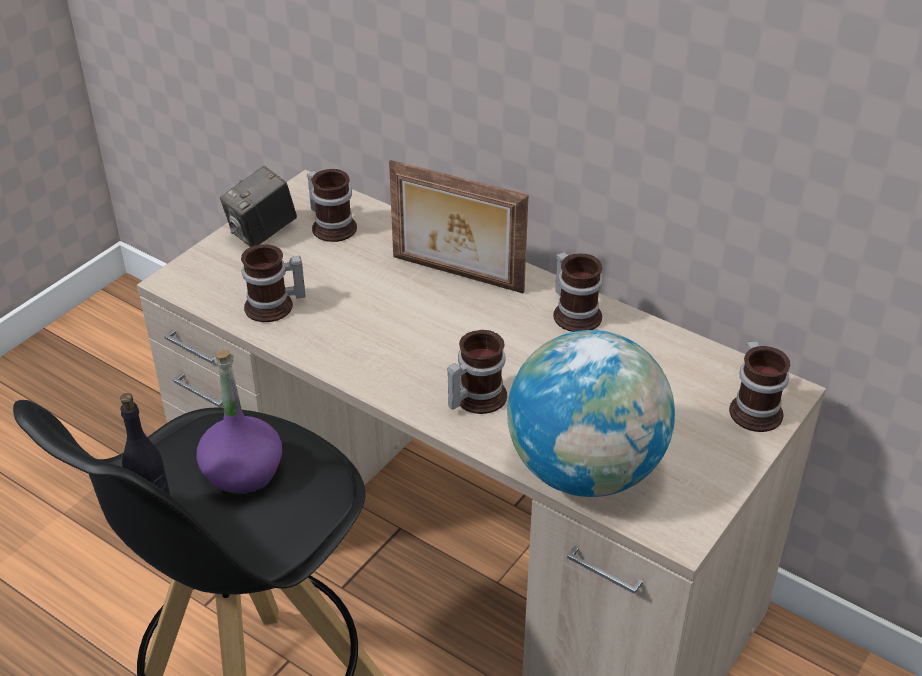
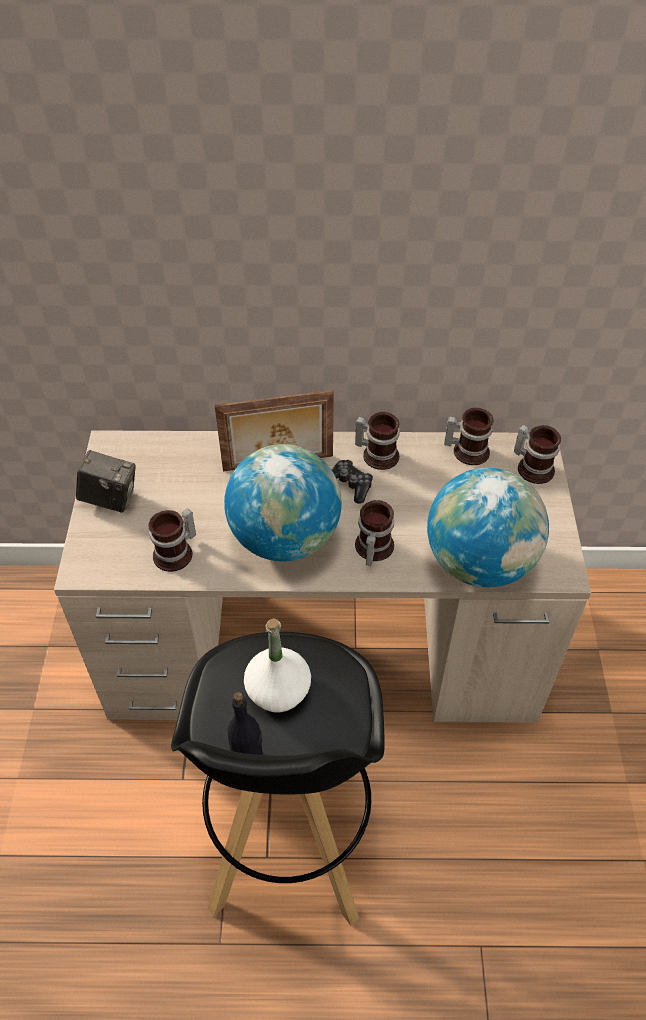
camera: 35 degrees left, 10 degrees up
(242, 473) = (278, 690): purple bottle -> white bottle
(262, 233) = (110, 498): camera -> camera turned 90 degrees counterclockwise
(333, 225) = (157, 467): mug -> mug (467, 450)
(393, 344) = (285, 538): none -> globe
(514, 328) = (350, 485): none -> game controller

